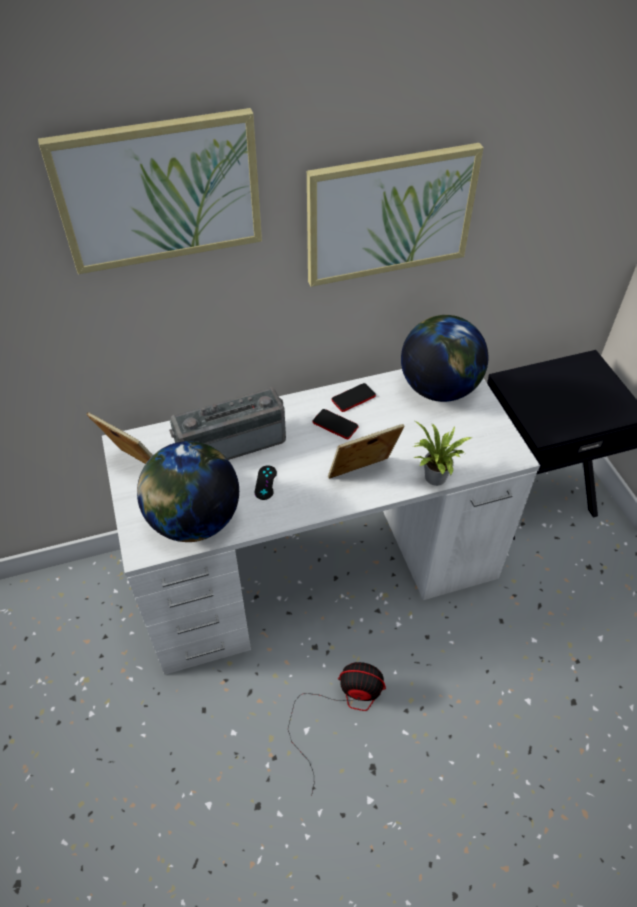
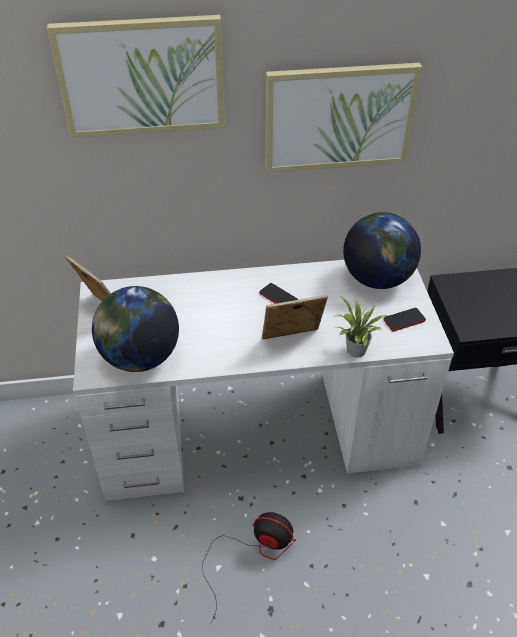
camera: 10 degrees right, 5 degrees down
(230, 442) = (185, 300): radio -> none
(265, 482) = (207, 335): black game controller -> none
(353, 398) = (299, 278): phone -> phone (404, 320)

